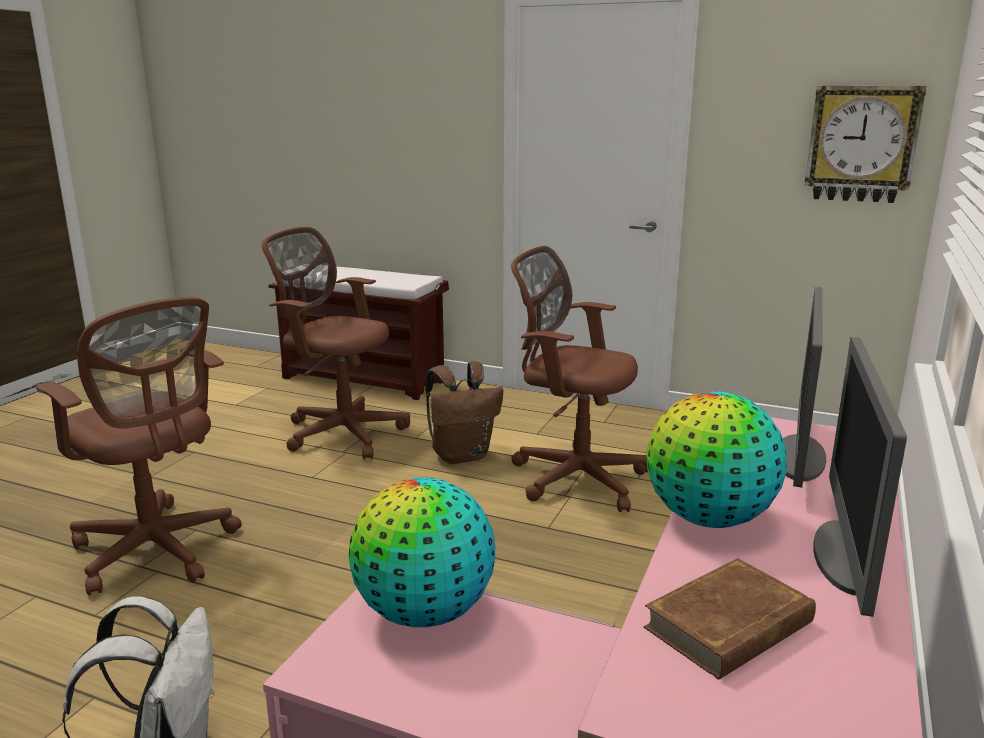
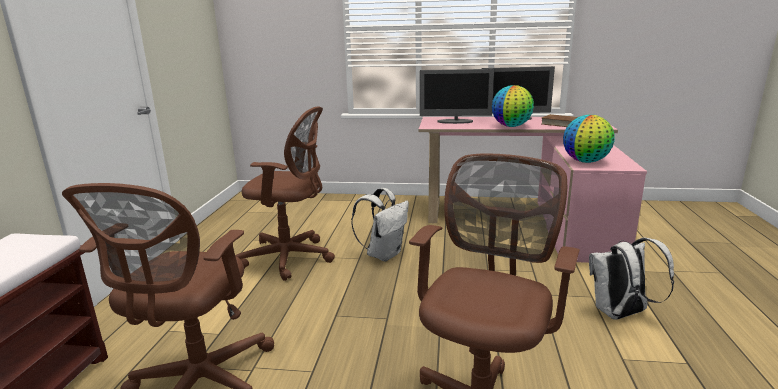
camera: 105 degrees left, 0 degrees up
(462, 455) = (259, 303): brown backpack -> none
(552, 551) = (384, 254): none -> white backpack
(573, 477) = (291, 258): brown office chair -> brown office chair turned 90 degrees counterclockwise
(861, 144) = (200, 37): wall clock -> none

